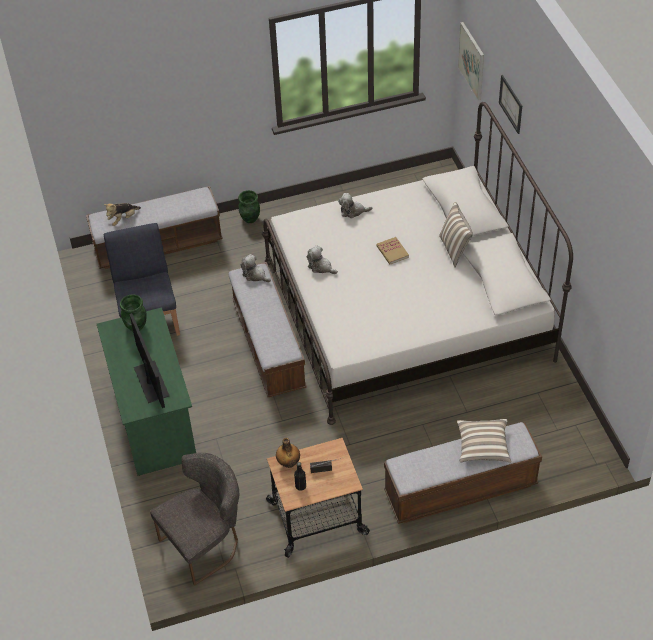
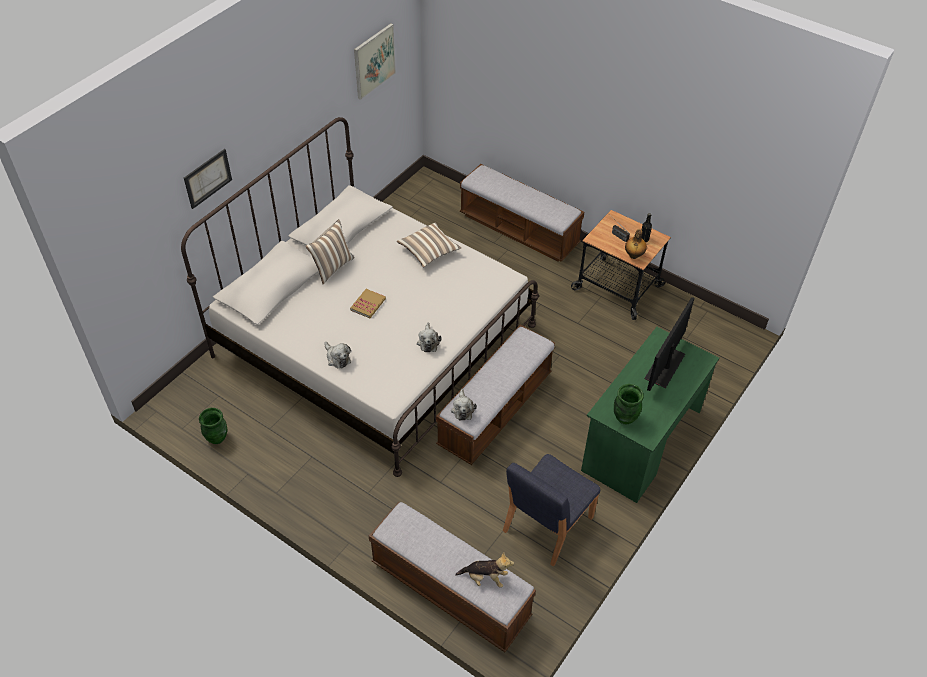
camera: 130 degrees left, 0 degrees up
(205, 544) = (702, 334): grey chair -> none
(250, 219) = (349, 529): green vase -> green vase (217, 438)
(472, 60) = (126, 260): picture -> picture (374, 61)
(483, 447) = (504, 188): pillow -> pillow (429, 251)

